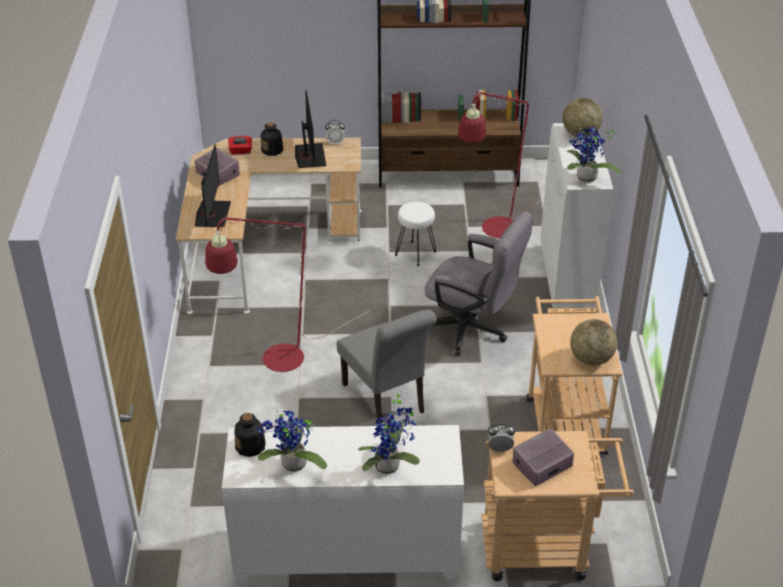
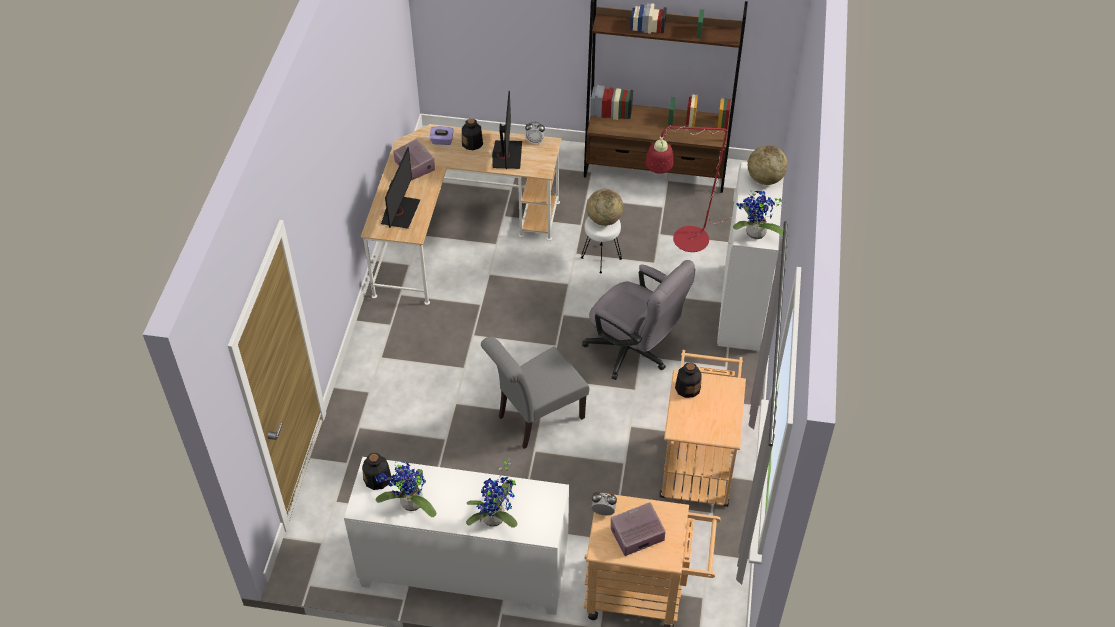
camera: 10 degrees right, 10 degrees up
(240, 151) = (442, 141): red tissue box -> purple tissue box
(274, 363) = (441, 362): red floor lamp -> none
(386, 401) = (536, 419): grey chair -> grey chair turned 75 degrees clockwise
(552, 327) = (687, 388): none -> bottle
(591, 359) = (714, 428): globe -> globe (604, 220)

